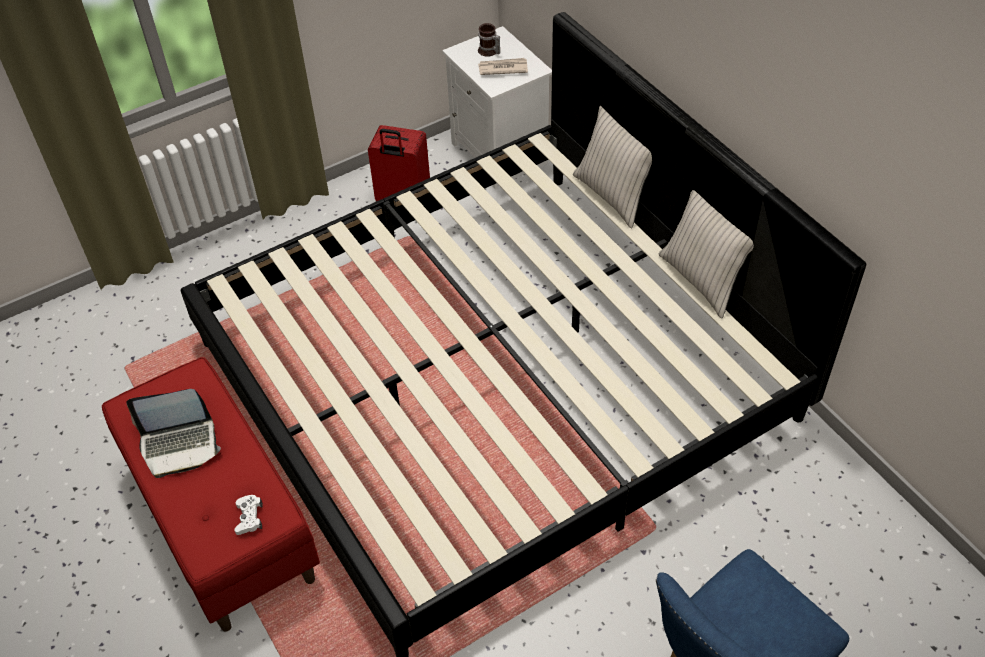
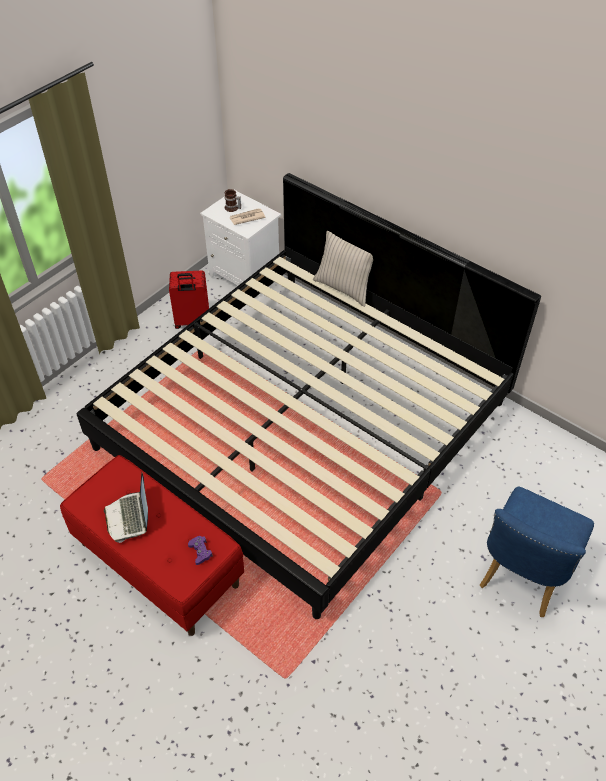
camera: 20 degrees left, 0 degrees up
(179, 445) = (130, 517): laptop -> laptop turned 105 degrees clockwise
(249, 517) = (200, 551): white game controller -> purple game controller
(702, 279) = (421, 329): beige pillow -> none

